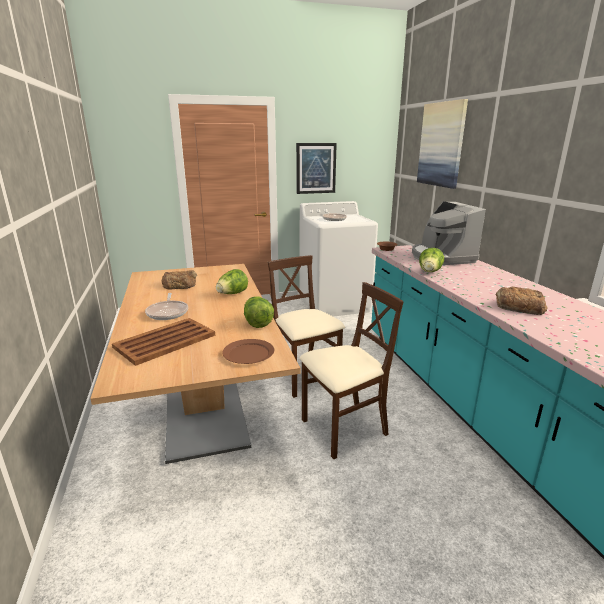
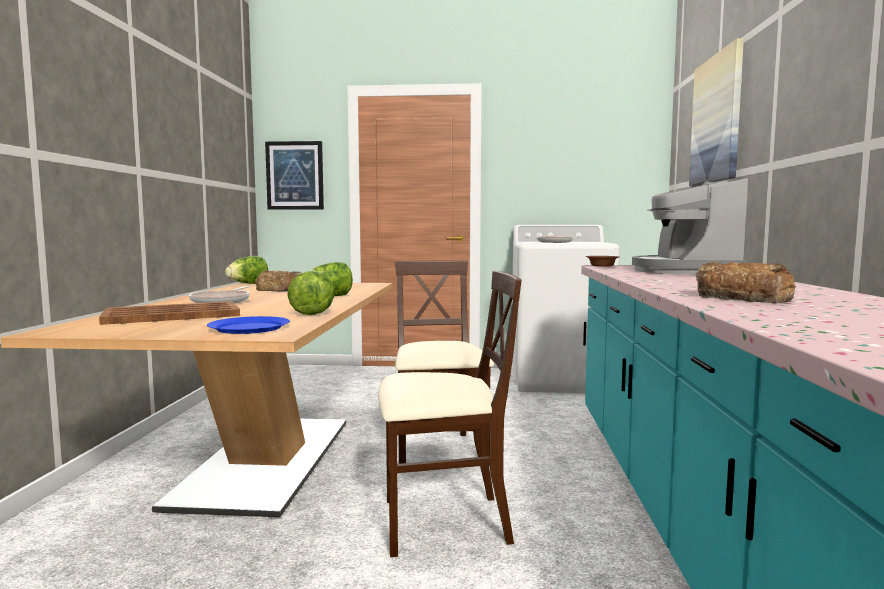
camera: 20 degrees right, 15 degrees down
(248, 354) = (248, 328): brown plate -> blue plate
(316, 168) = (539, 177): picture -> picture (295, 175)
(429, 272) = (634, 276): lettuce -> lettuce (248, 284)

